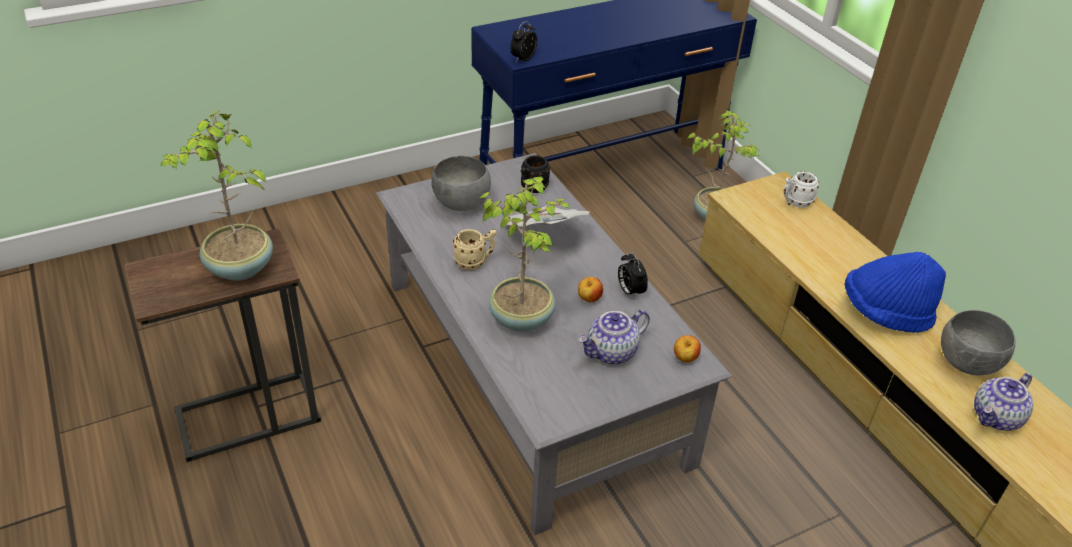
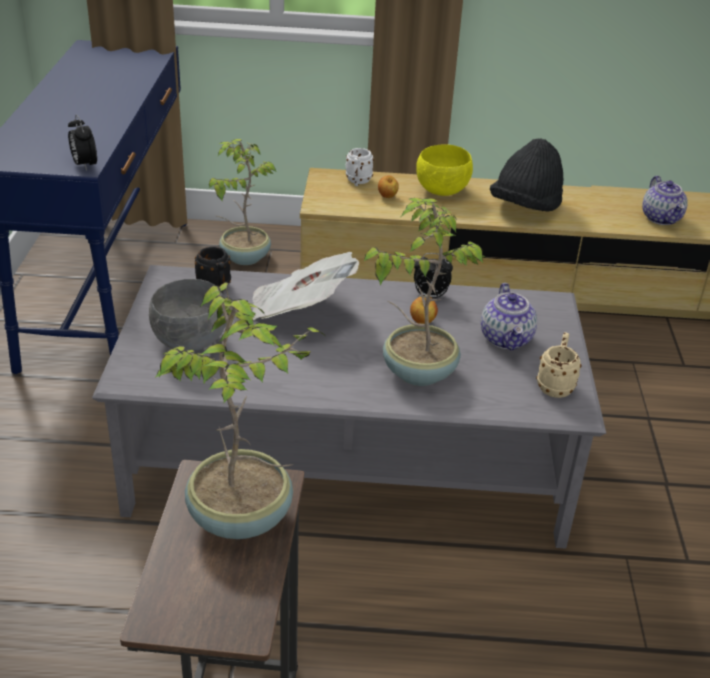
camera: 60 degrees left, 5 degrees down
(475, 262) = (303, 369): beige mug -> beige mug (555, 385)
(685, 359) = (541, 305): apple -> apple (387, 197)
(845, 254) = (443, 191): none -> yellow bowl
(885, 313) = (525, 207): blue hat -> black hat
(968, 364) = (603, 203): grey bowl -> none

